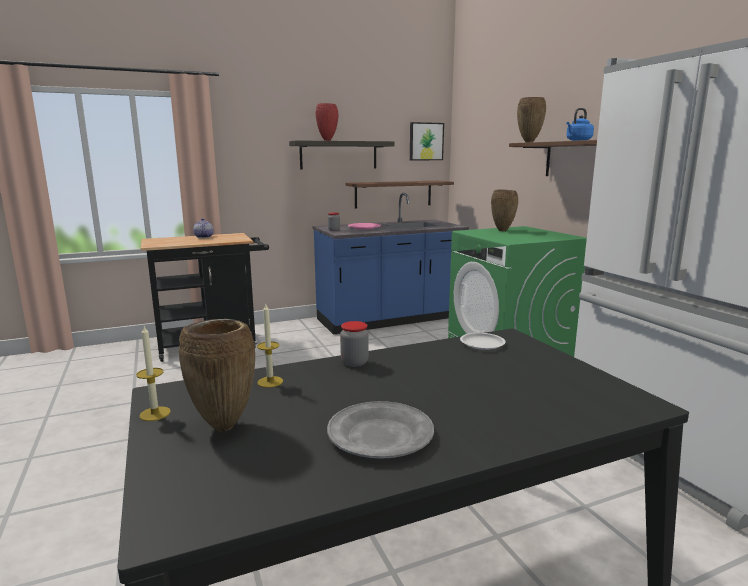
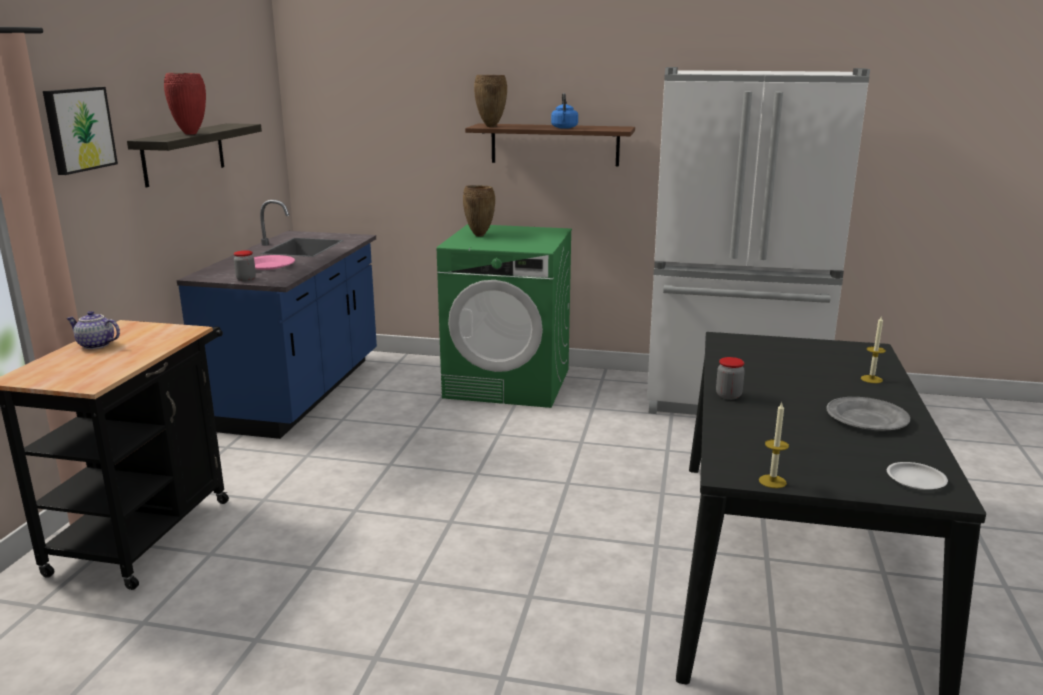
camera: 55 degrees left, 5 degrees up
(225, 426) = (817, 460): brown vase -> none
(270, 382) = (741, 431): candle -> candle (871, 379)
(393, 194) = (244, 203): brown shelf -> none
(426, 141) = (263, 115): picture -> picture (78, 129)
(481, 344) = (732, 350): white plate -> white plate (915, 480)

